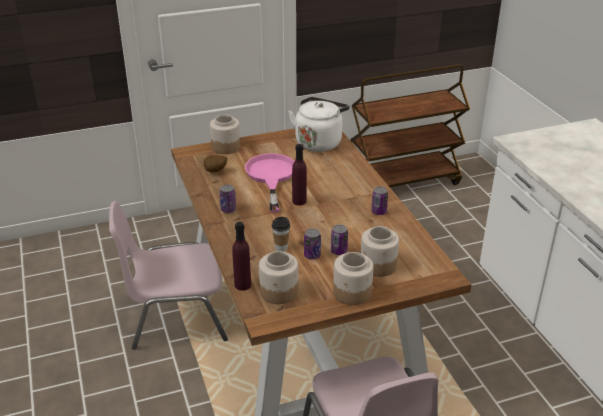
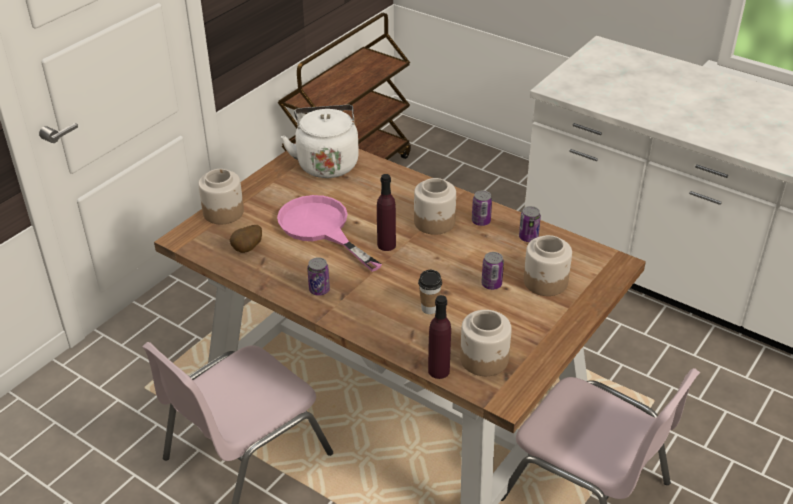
camera: 35 degrees left, 5 degrees up
(312, 255) = (470, 302): can -> can (528, 237)
(352, 293) = (554, 323): jar -> jar (435, 222)

